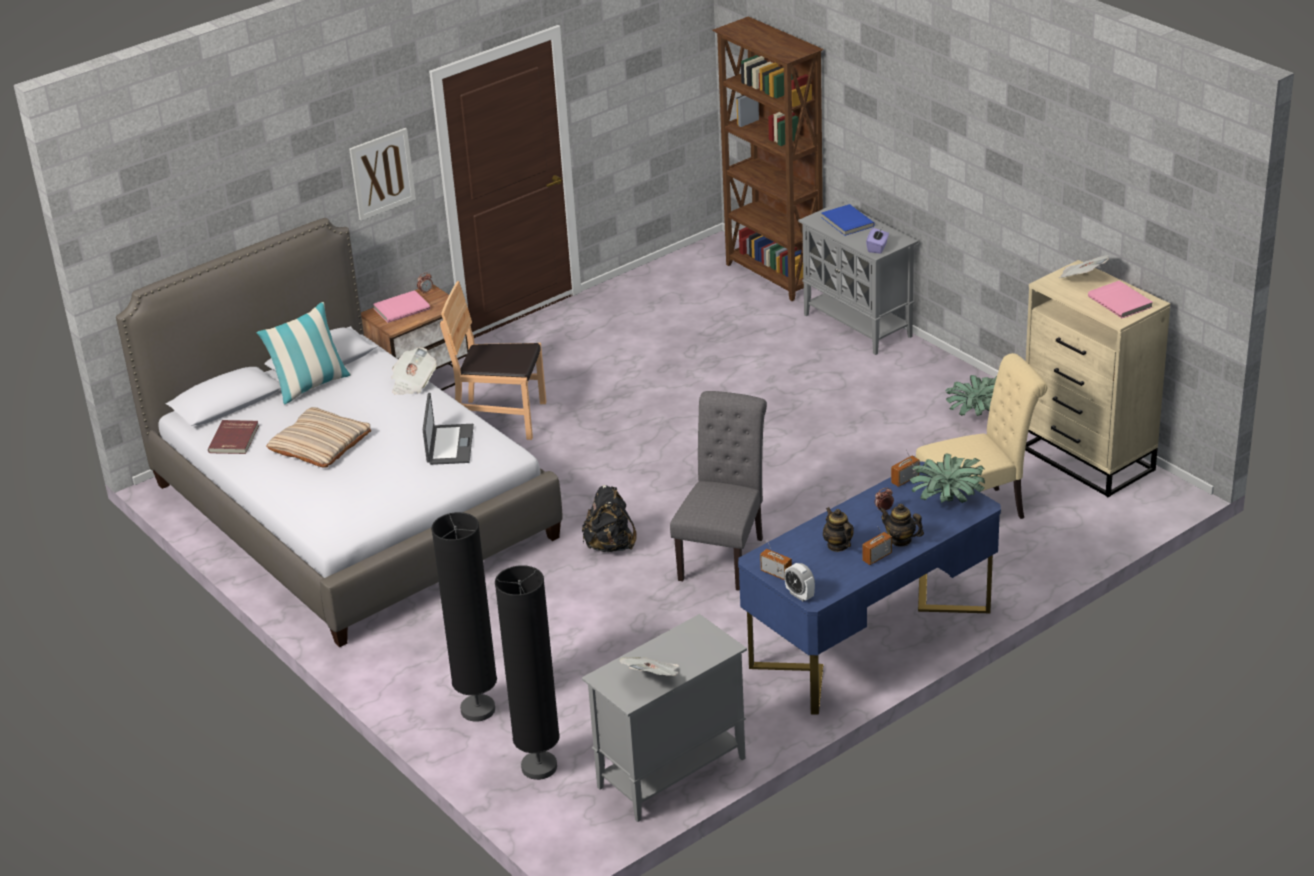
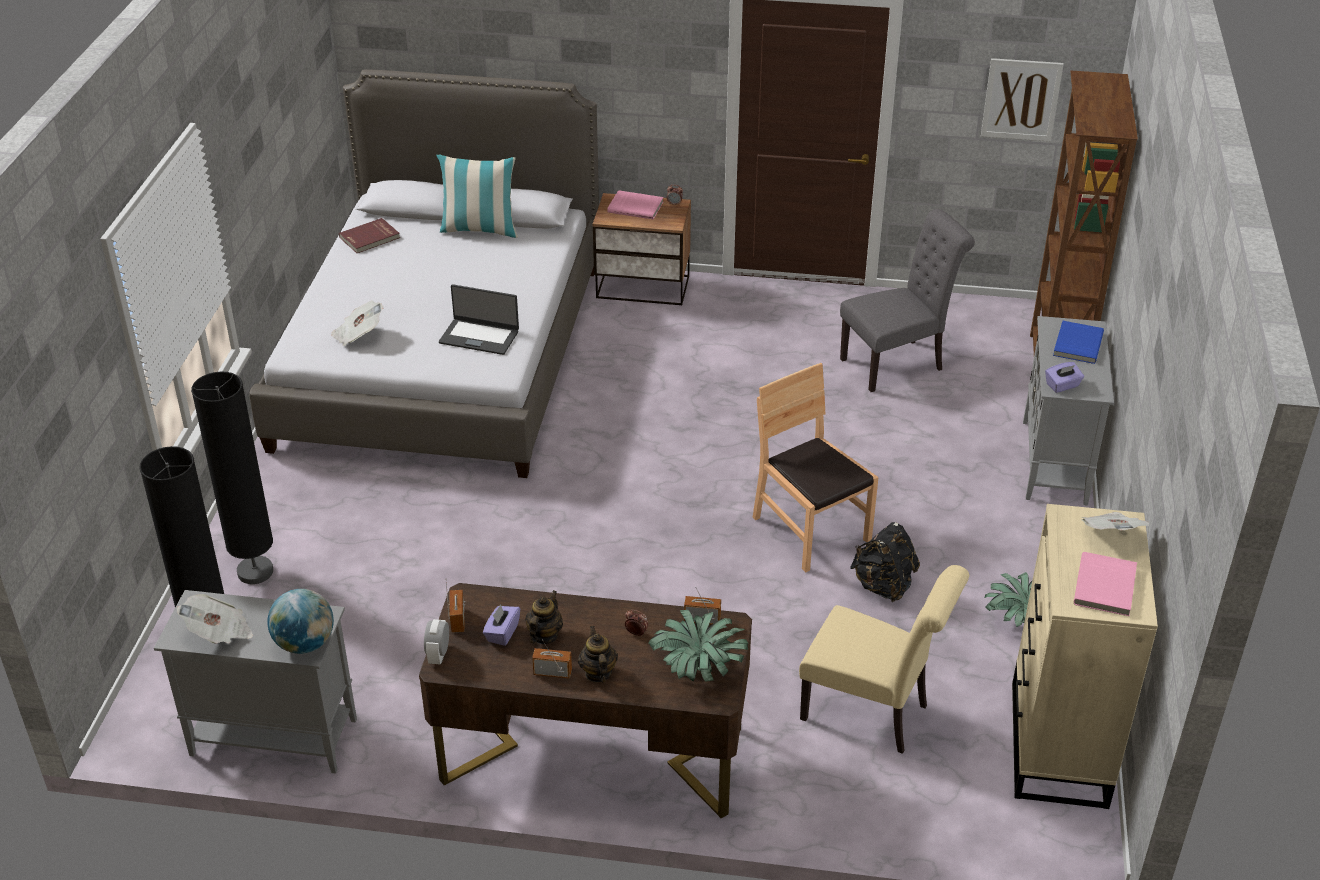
camera: 45 degrees right, 5 degrees up
(320, 444) = (408, 277): beige pillow -> none
(382, 173) = (656, 68): picture -> picture (1021, 99)
(413, 383) = (542, 271): newspaper -> newspaper (358, 334)
(449, 445) = (479, 336): laptop -> laptop turned 60 degrees clockwise
(501, 418) = (649, 352): brown chair -> brown chair (810, 530)
(610, 545) = (548, 512): black backpack -> black backpack (883, 585)
(715, 645) = (305, 644): none -> globe
(724, 555) = (610, 586): grey chair -> grey chair (897, 363)
(813, 561) = (502, 633): none -> purple tissue box
(870, 638) = (592, 754): blue desk -> brown desk

